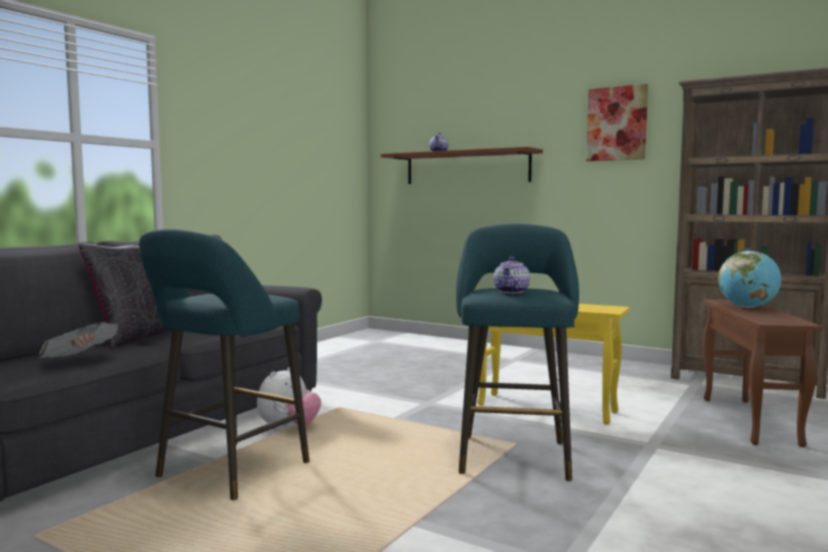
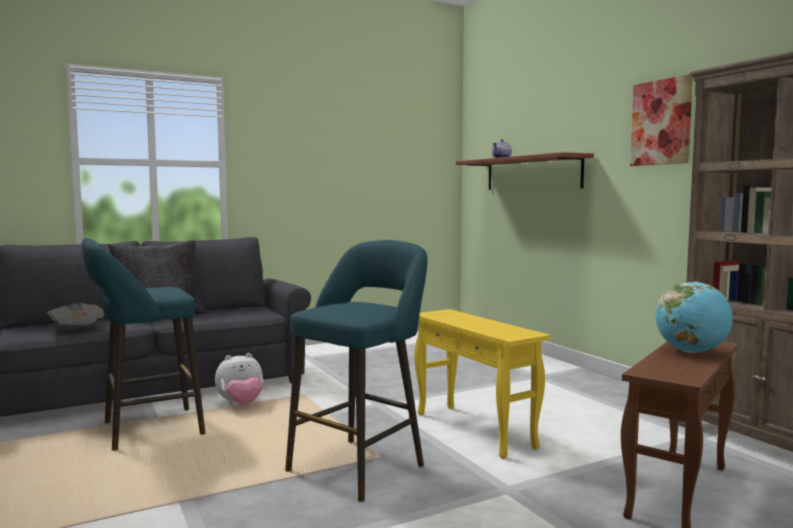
camera: 30 degrees right, 0 degrees up
(512, 291) = (343, 307): teapot -> none

